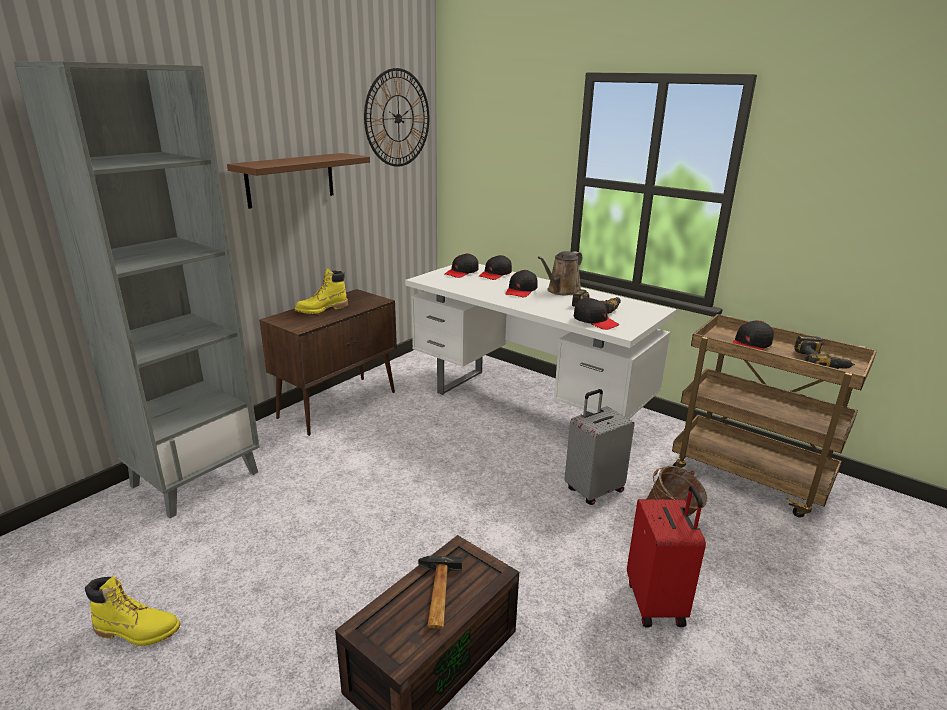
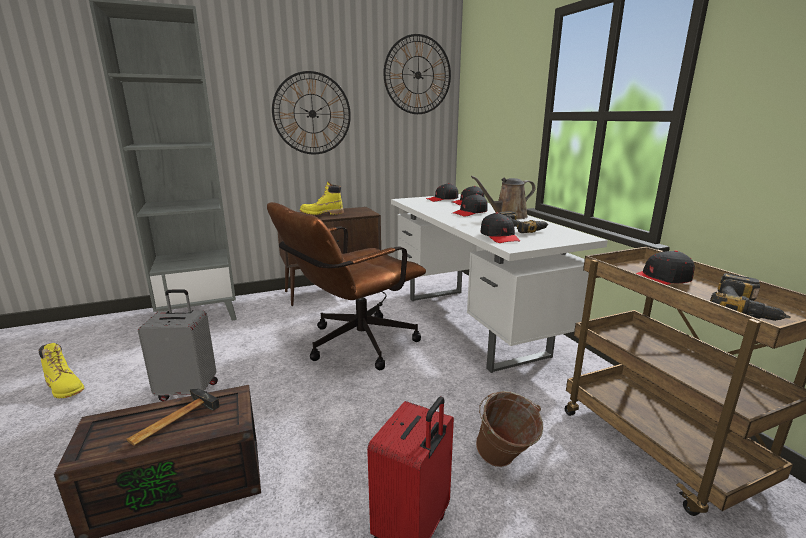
camera: 30 degrees right, 5 degrees down
(290, 179) = (312, 113): brown shelf -> wall clock
(436, 463) = (353, 345): none -> brown office chair
(593, 490) = (461, 404): grey suitcase -> grey suitcase (188, 390)

